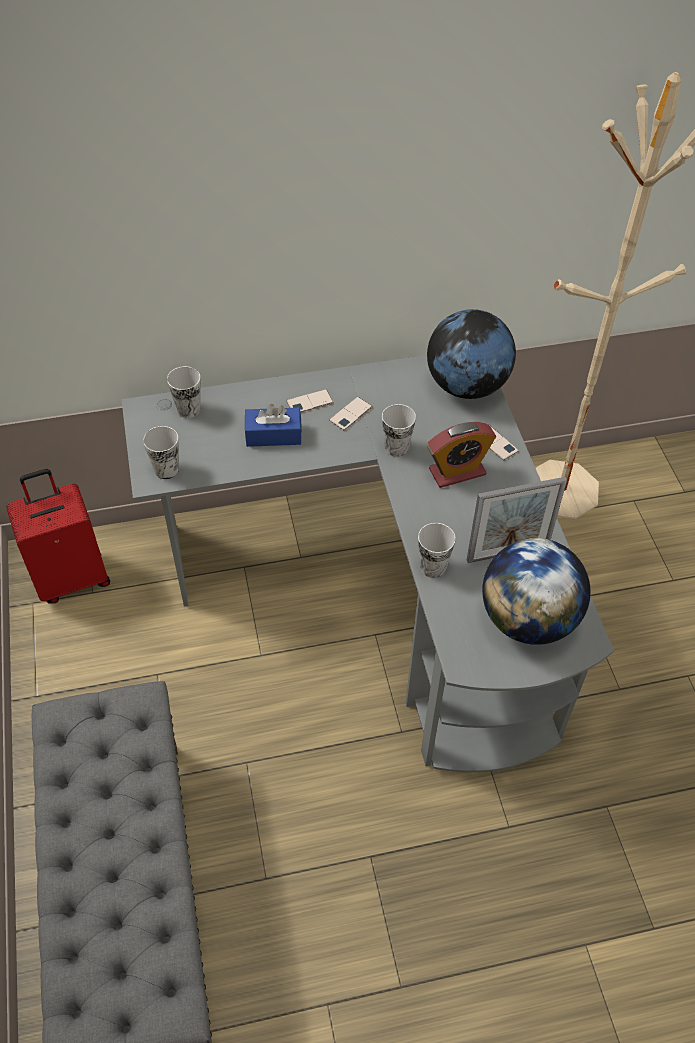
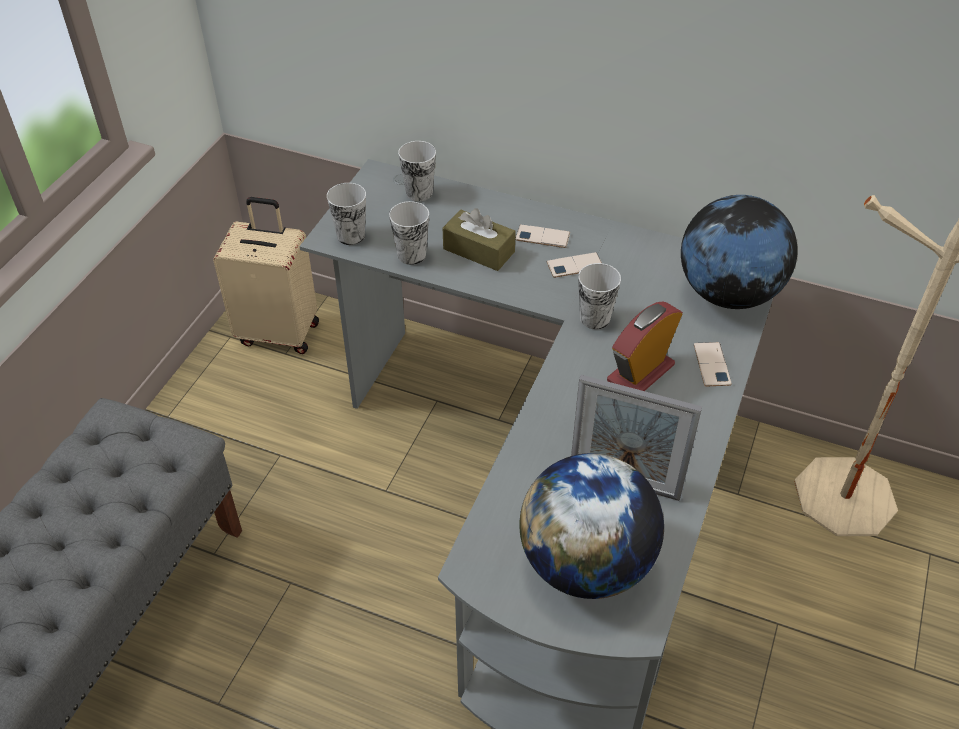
camera: 35 degrees right, 5 degrees down
(72, 577) = (279, 332): red suitcase -> beige suitcase
(273, 435) = (478, 250): blue tissue box -> brown tissue box
(433, 567) = (527, 453): cup -> cup (411, 255)
(457, 472) = (640, 373): alarm clock -> alarm clock turned 120 degrees clockwise

